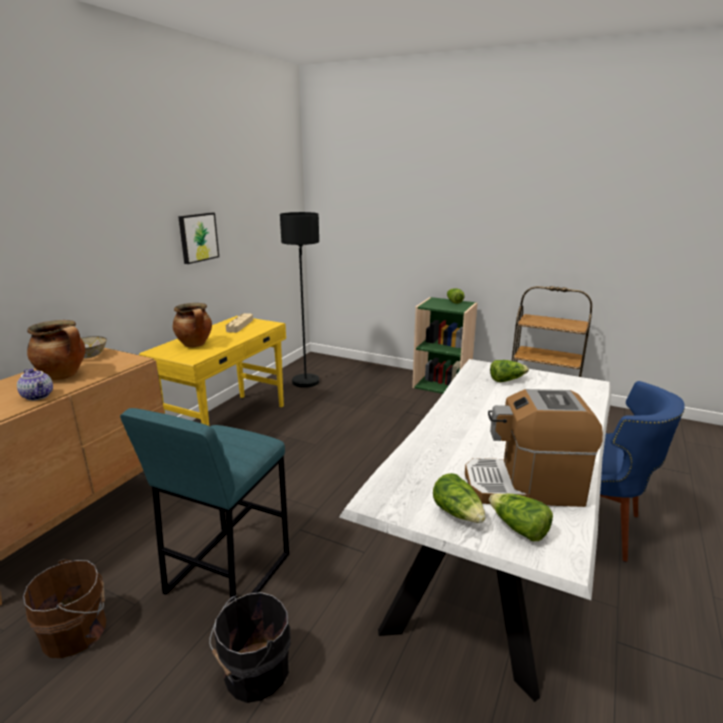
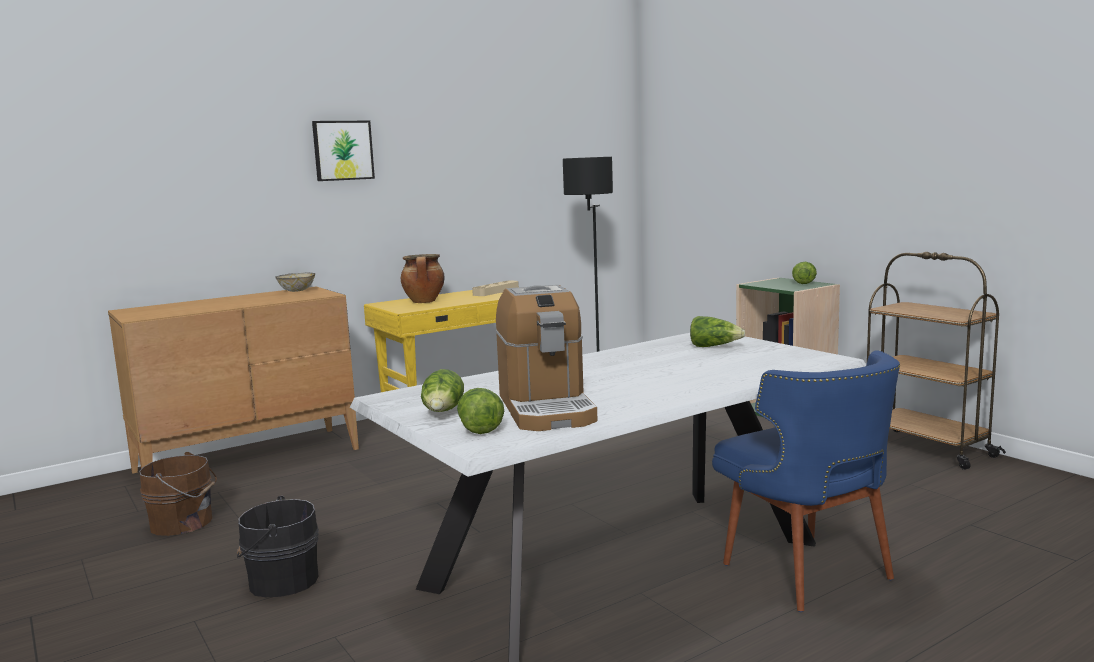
camera: 30 degrees right, 10 degrees down
(39, 396) = (220, 307): teapot -> none
(64, 375) = (257, 299): cooking pot -> none
(198, 237) = (459, 184): picture -> picture (342, 150)
(226, 575) = (331, 518): turquoise stool -> none
(524, 486) = (546, 408): coffee machine -> coffee machine turned 135 degrees counterclockwise

